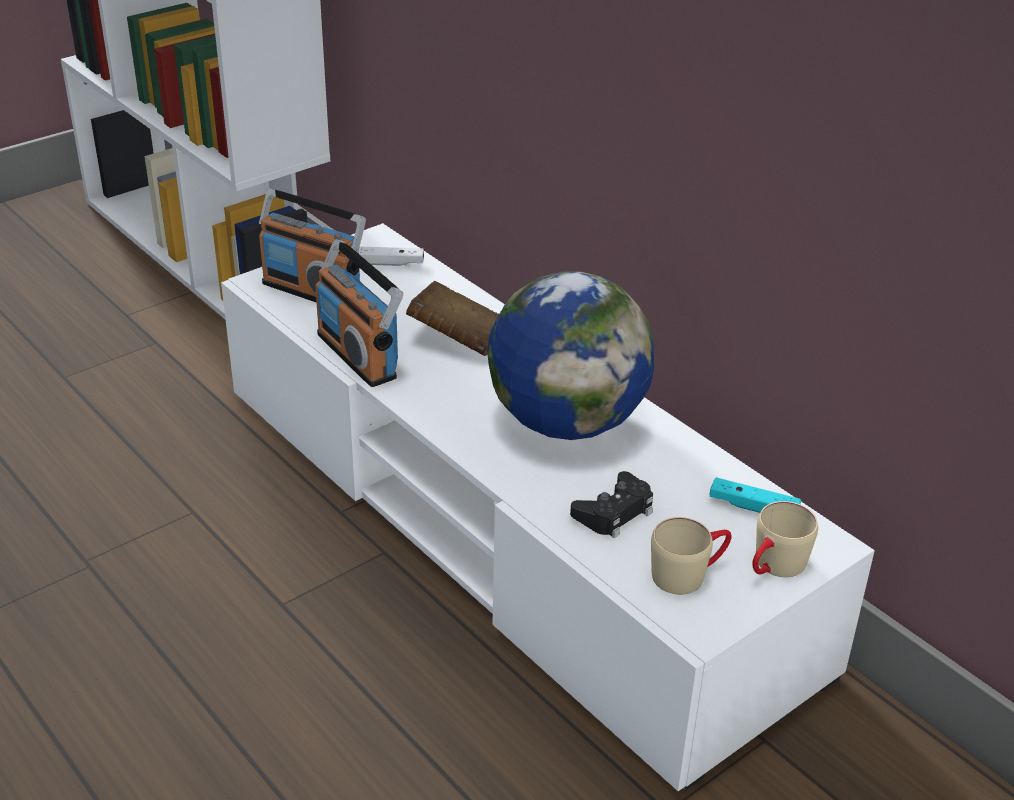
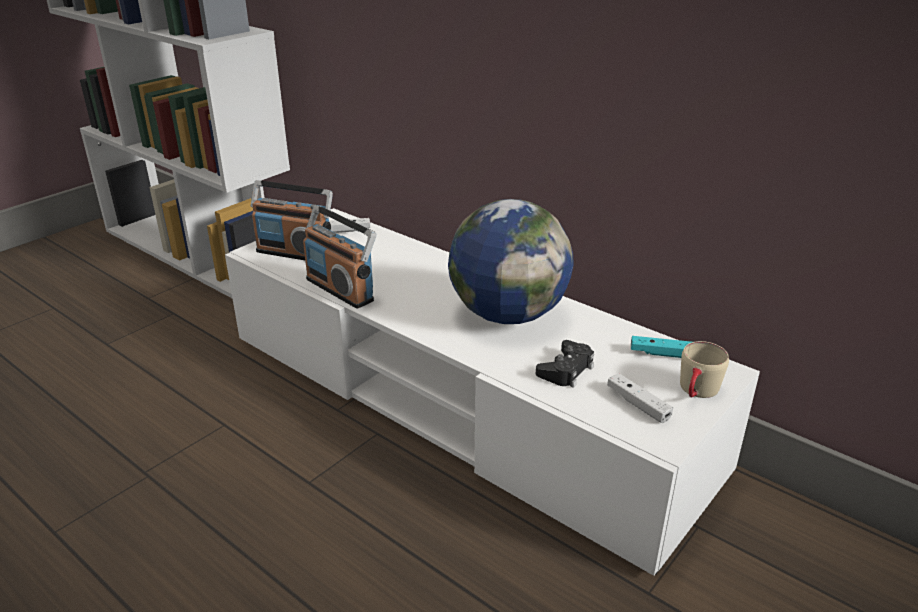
camera: 10 degrees left, 5 degrees down
(458, 339) = (410, 271): brown book -> none
(688, 573) = (638, 404): beige mug -> white game controller

